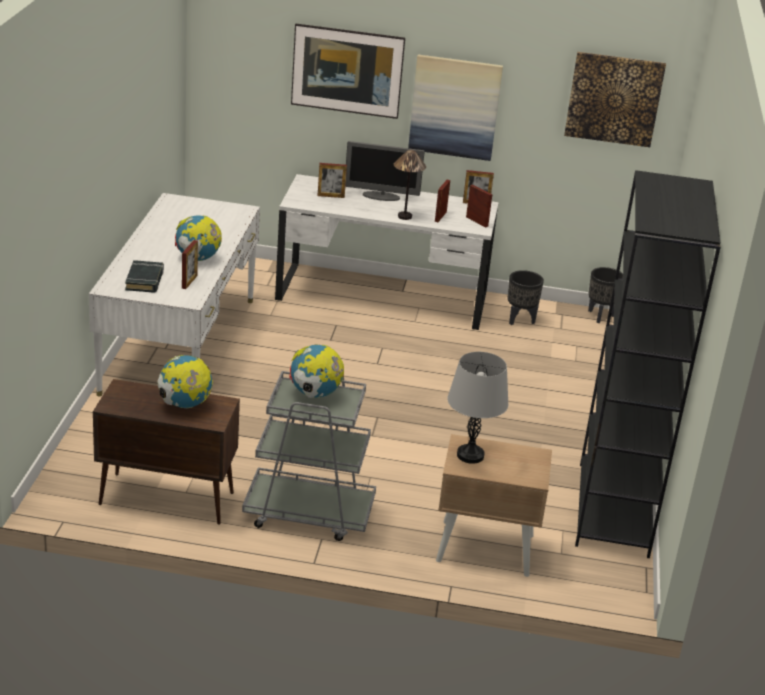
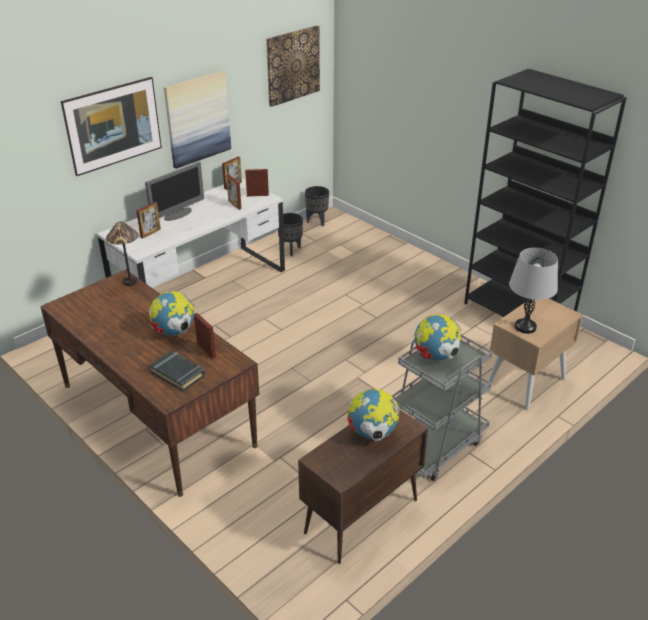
camera: 50 degrees left, 5 degrees up
(179, 345) = (157, 415): white desk -> brown desk
(404, 216) = (218, 217): table lamp -> table lamp (130, 282)

